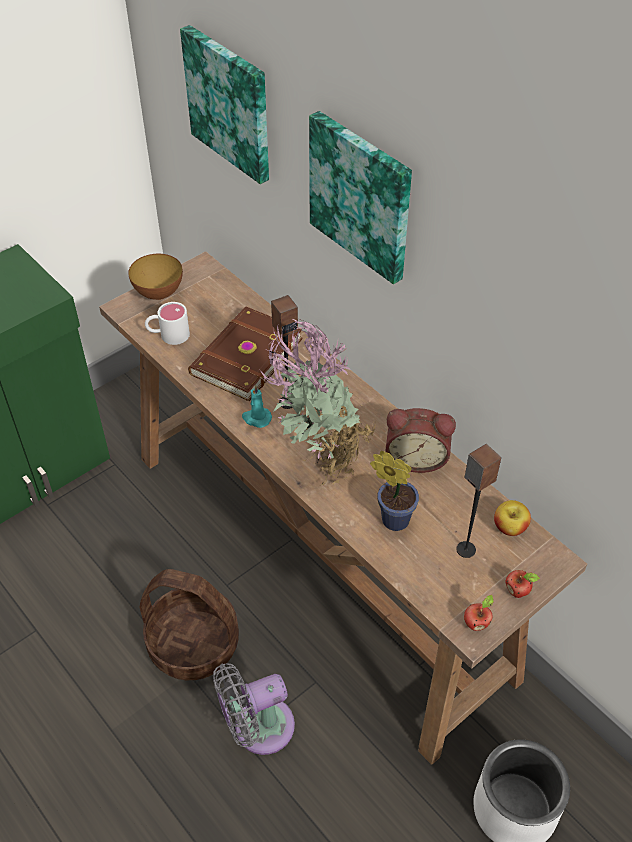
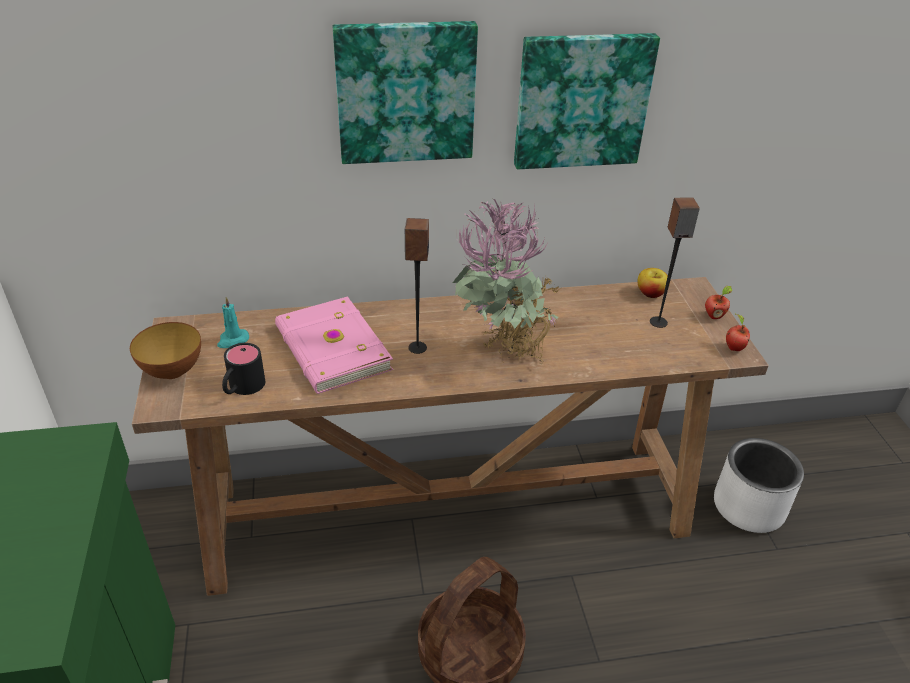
camera: 60 degrees left, 10 degrees down
(168, 335) = (242, 388): white mug -> black mug
(230, 103) = (172, 96): picture -> picture (581, 100)
(244, 356) = (331, 350): brown book -> pink book
(256, 418) = (418, 374): turquoise candle -> turquoise candle (232, 340)
(257, 728) = (593, 644): grey fan -> none
(392, 518) = (600, 345): potted plant -> none
(416, 457) = (545, 306): alarm clock -> none

